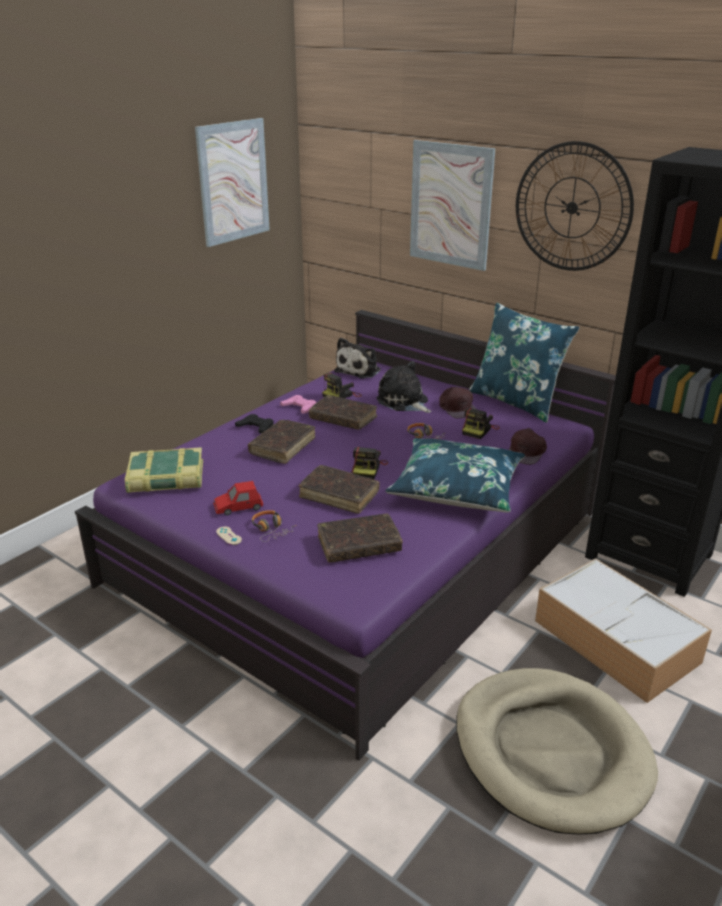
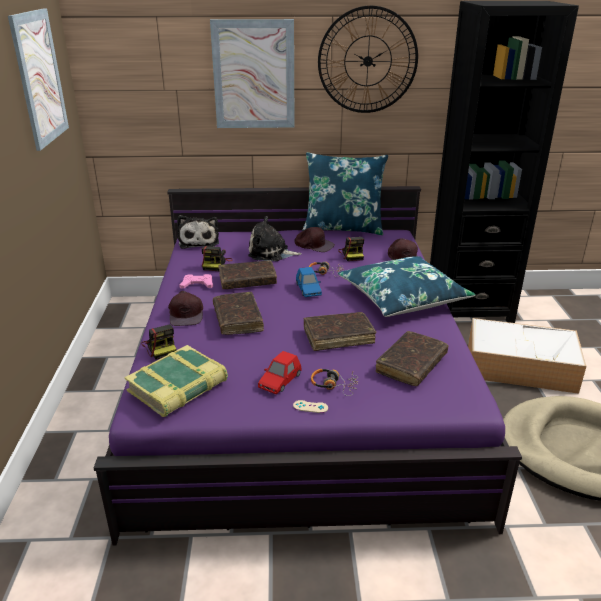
camera: 40 degrees left, 0 degrees up
(256, 427) = (187, 313): black game controller -> brown cap
(368, 469) = (326, 309): camera -> camera (161, 347)
(381, 446) = (308, 290): none -> blue toy car

